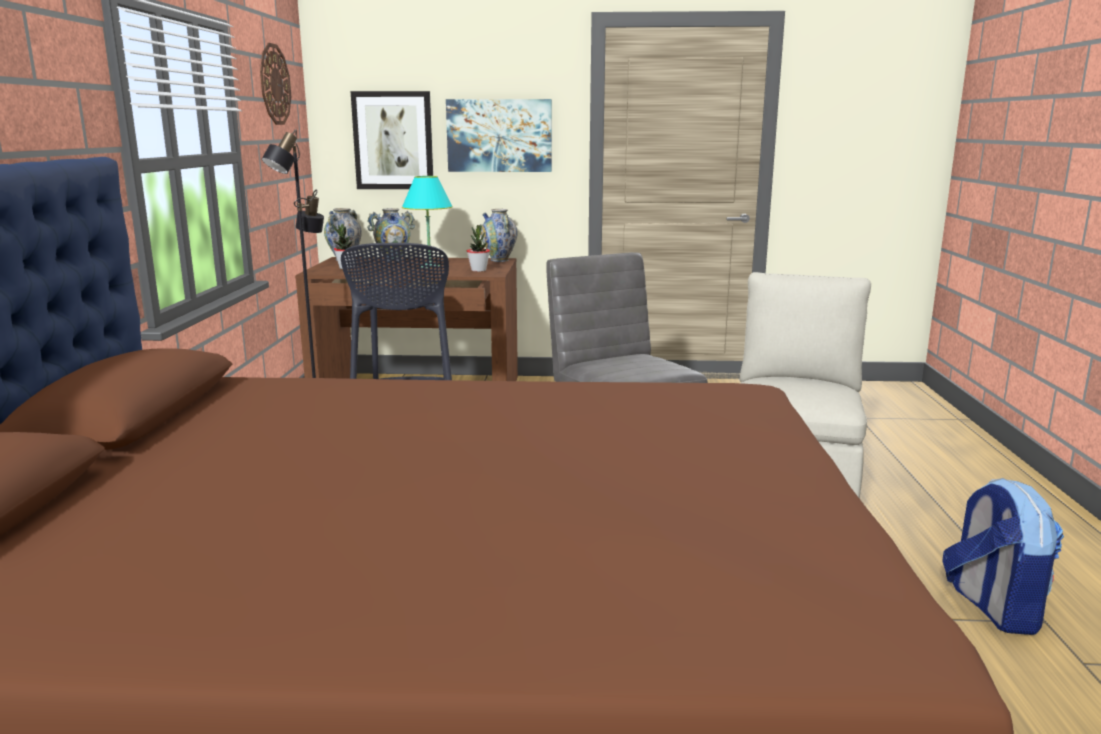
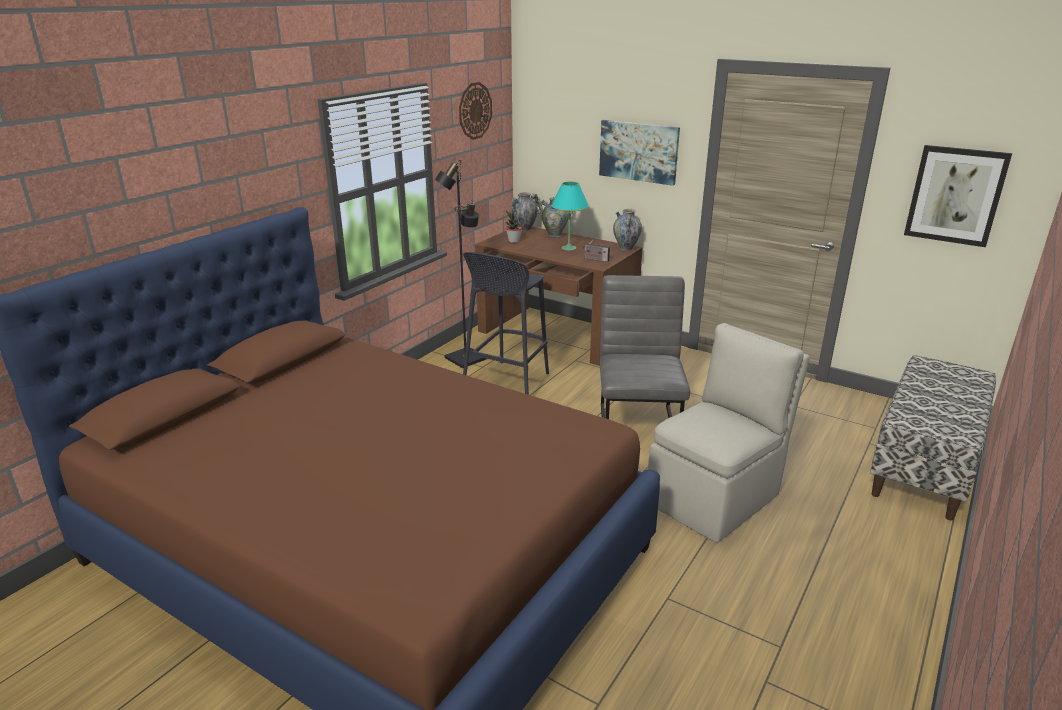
camera: 30 degrees right, 10 degrees up
(393, 140) = (565, 146): picture -> picture (955, 195)
(478, 270) = (595, 259): potted plant -> radio
(926, 424) = (924, 466): none -> bench
(992, 608) = (755, 623): backpack -> none

